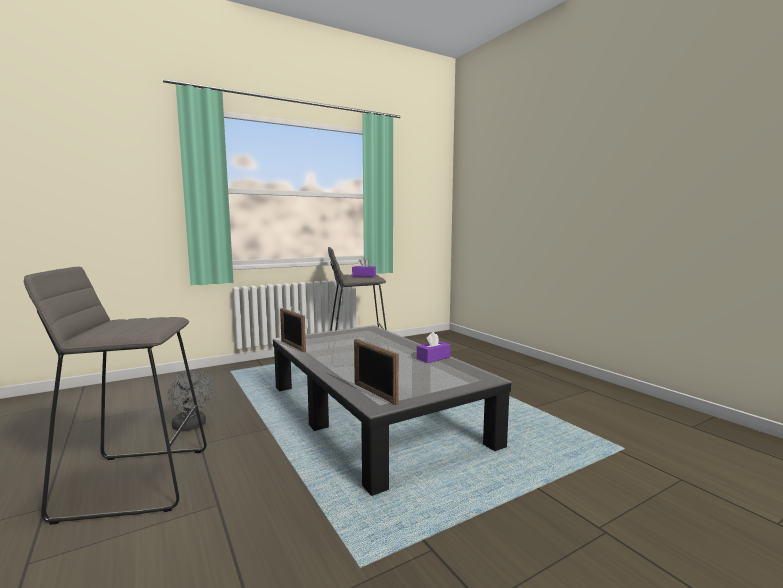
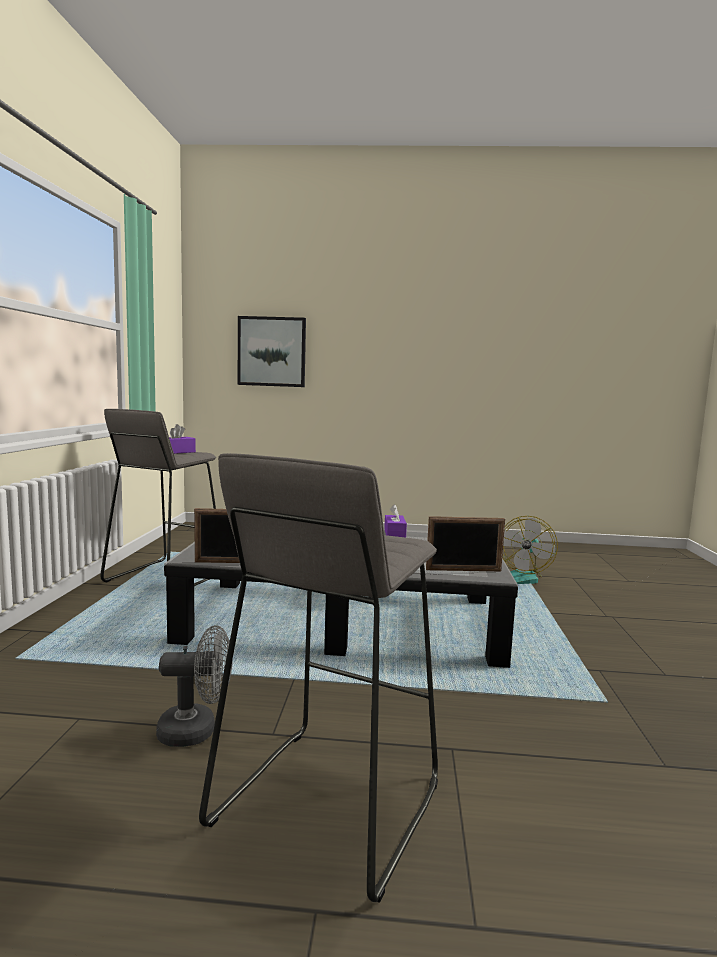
camera: 55 degrees left, 0 degrees up
(498, 202) = (272, 352): none -> picture
(606, 450) = (520, 577): none -> fan

